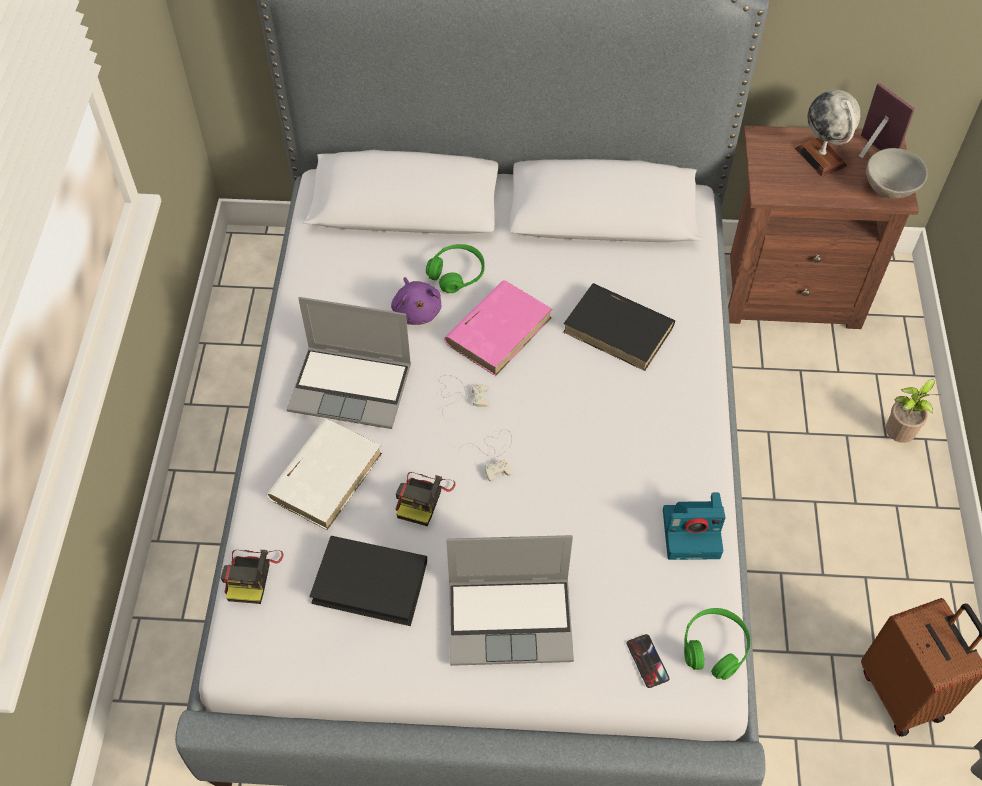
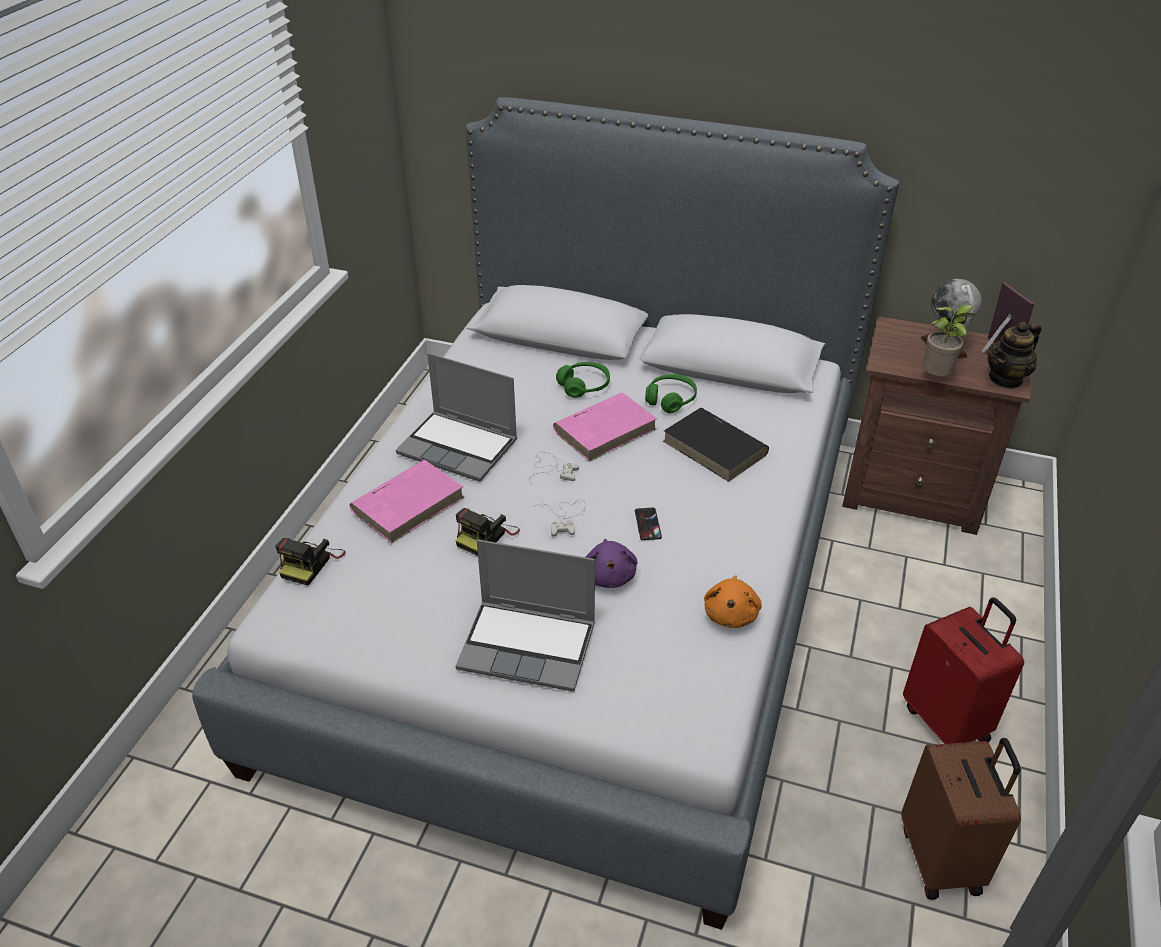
camera: 15 degrees right, 15 degrees down
(326, 475) = (408, 504): white book -> pink book
(371, 582) = (411, 589): black book -> none
(417, 310) = (539, 405): purple plush toy -> purple plush toy (609, 575)
(647, 661) = (648, 708): phone -> phone (647, 524)
(692, 532) = (731, 613): camera -> orange plush toy
(714, 647) = (720, 712): green headphones -> green headphones (670, 399)
(877, 550) = (947, 722): none -> red suitcase
(890, 189) = (1006, 379): grey bowl -> teapot
(898, 436) = (993, 628): potted plant -> potted plant (937, 378)

